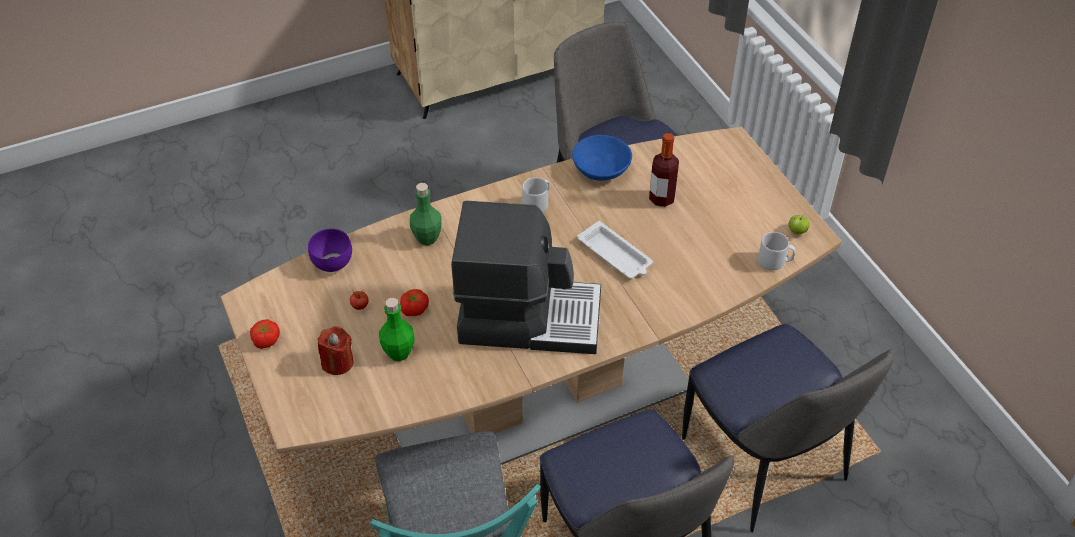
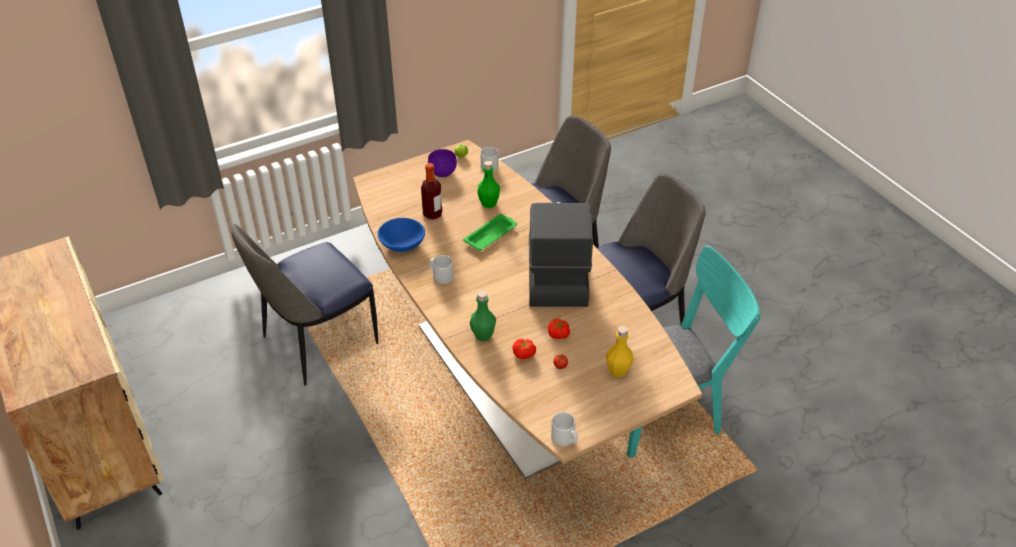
camera: 95 degrees left, 5 degrees down
(247, 299) = (565, 439): none -> grey mug
(265, 340) = (605, 418): tomato -> tomato (524, 354)
(334, 263) = (516, 389): purple bowl -> purple bowl (442, 172)
(337, 362) = (618, 371): red candle -> yellow bottle
(399, 352) = (601, 338): green bottle -> green bottle (488, 203)
(615, 255) = (491, 235): white tray -> green tray

